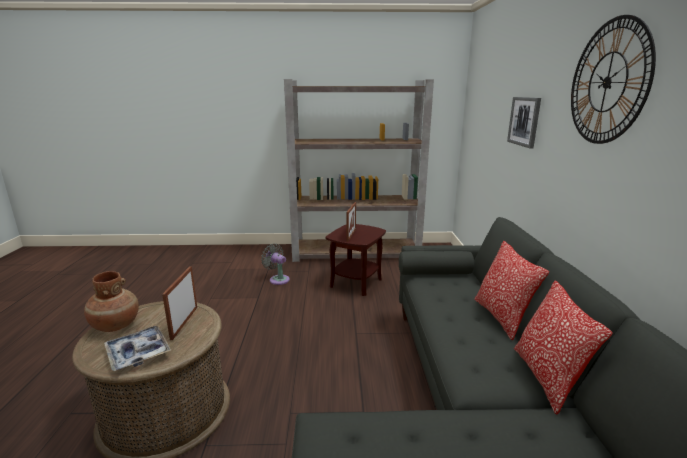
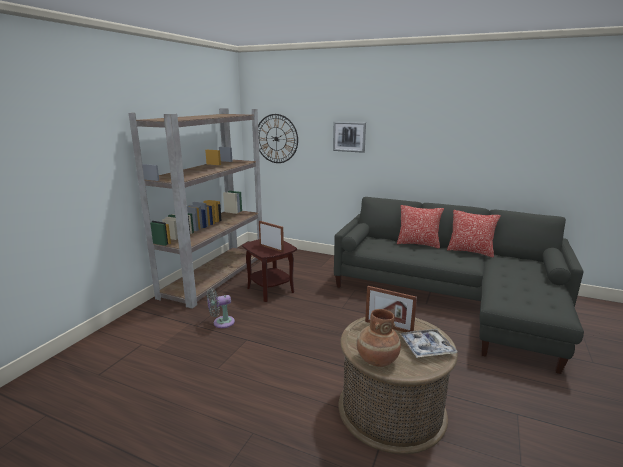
camera: 65 degrees left, 0 degrees up
(607, 82) = (426, 115): wall clock -> wall clock (276, 139)

